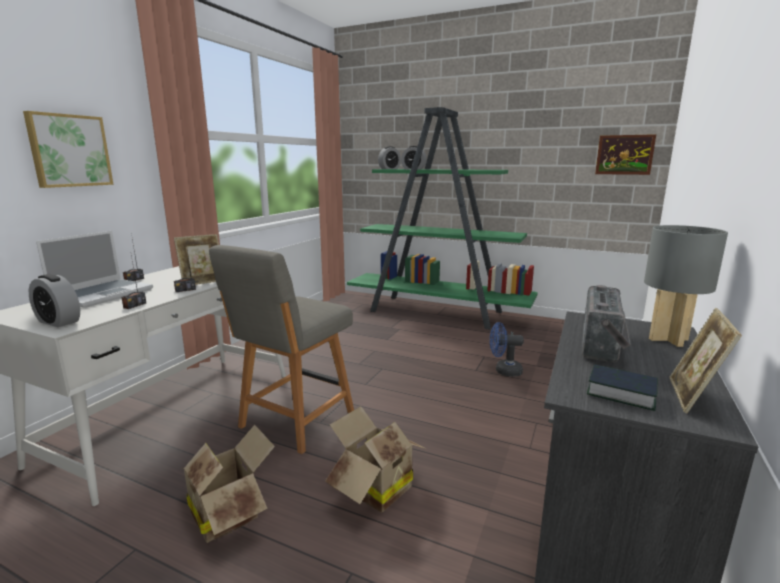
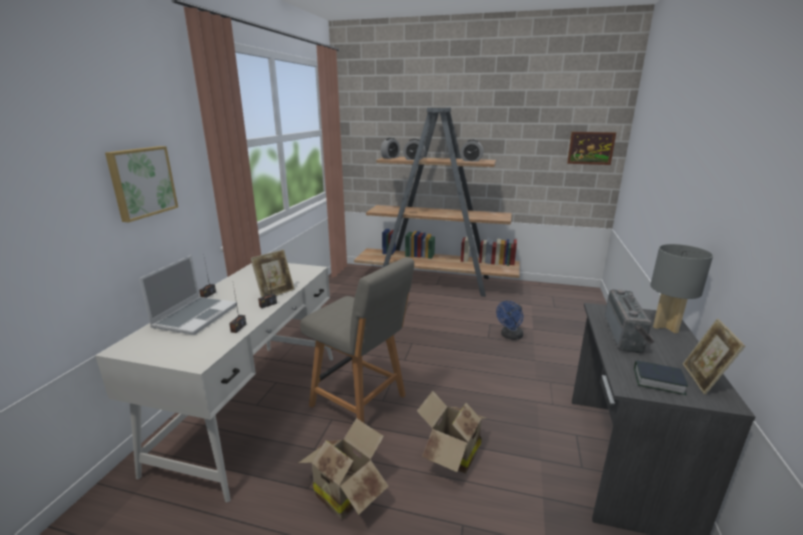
camera: 10 degrees left, 5 degrees up
(58, 321) = (186, 354): alarm clock -> alarm clock (471, 160)
(294, 421) = (361, 402): grey chair -> grey chair turned 75 degrees counterclockwise
(438, 312) = (436, 282): green bookcase -> brown bookcase
(504, 371) = (510, 336): blue fan -> blue fan turned 45 degrees counterclockwise

